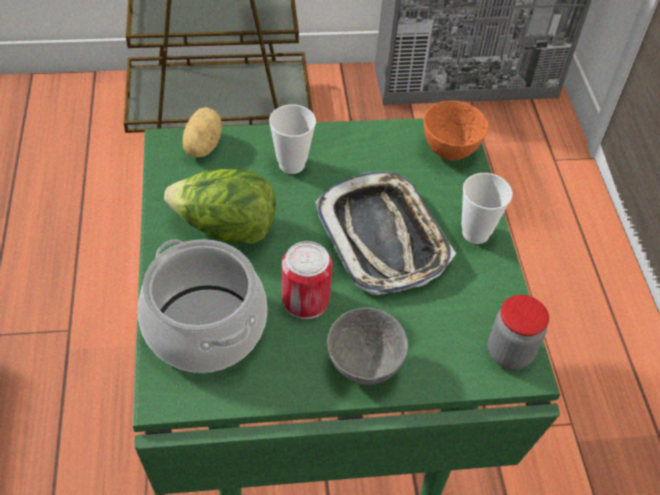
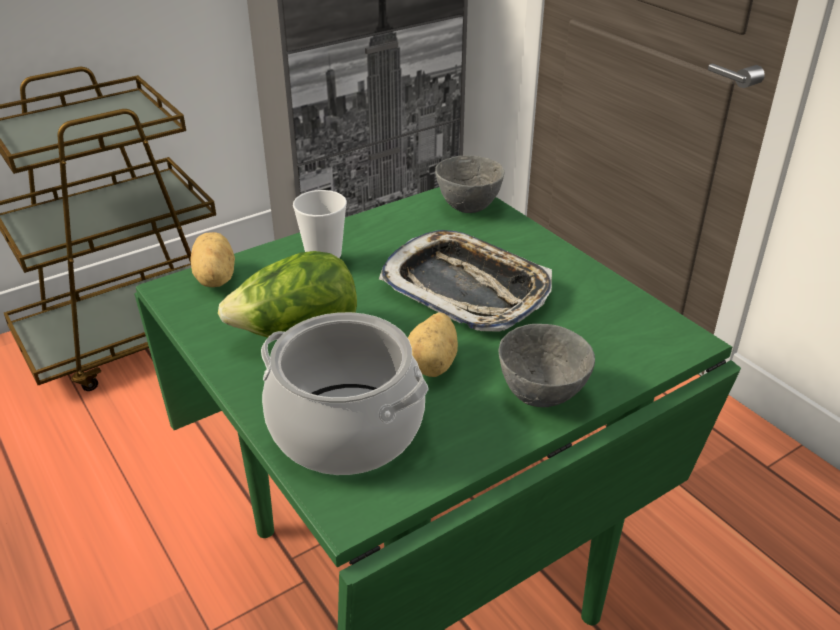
camera: 25 degrees left, 15 degrees down
(305, 300) = (434, 364): can -> potato
(448, 150) = (467, 207): orange bowl -> grey bowl
(475, 233) = (547, 257): cup -> none
(509, 353) = (661, 332): jar -> none

